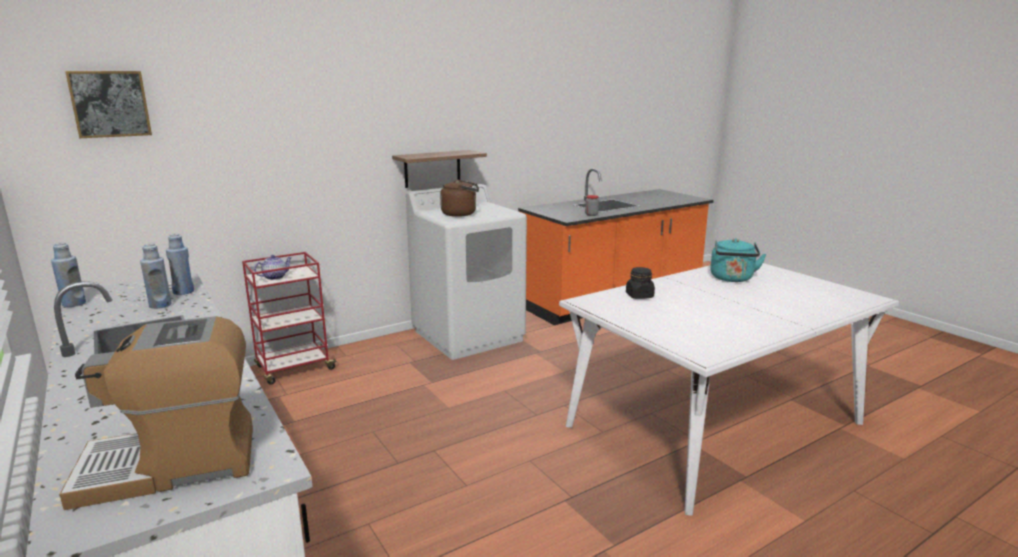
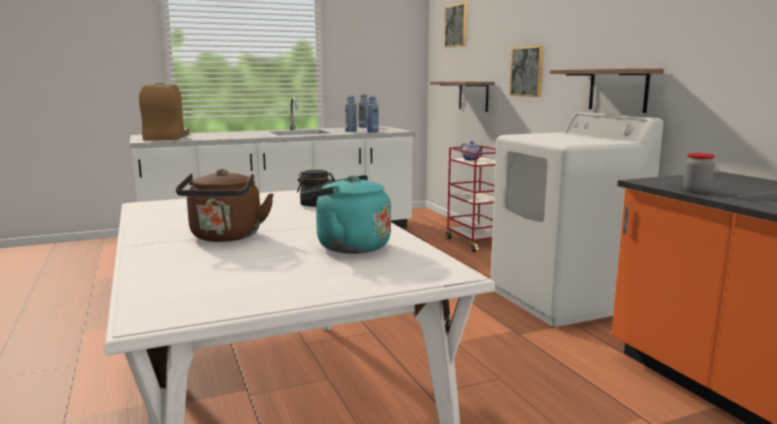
camera: 100 degrees right, 5 degrees down
(192, 203) = (473, 96): none -> shelf
(309, 162) = (527, 71): none -> picture
(461, 214) = (549, 136): brown kettle -> brown kettle (225, 237)

